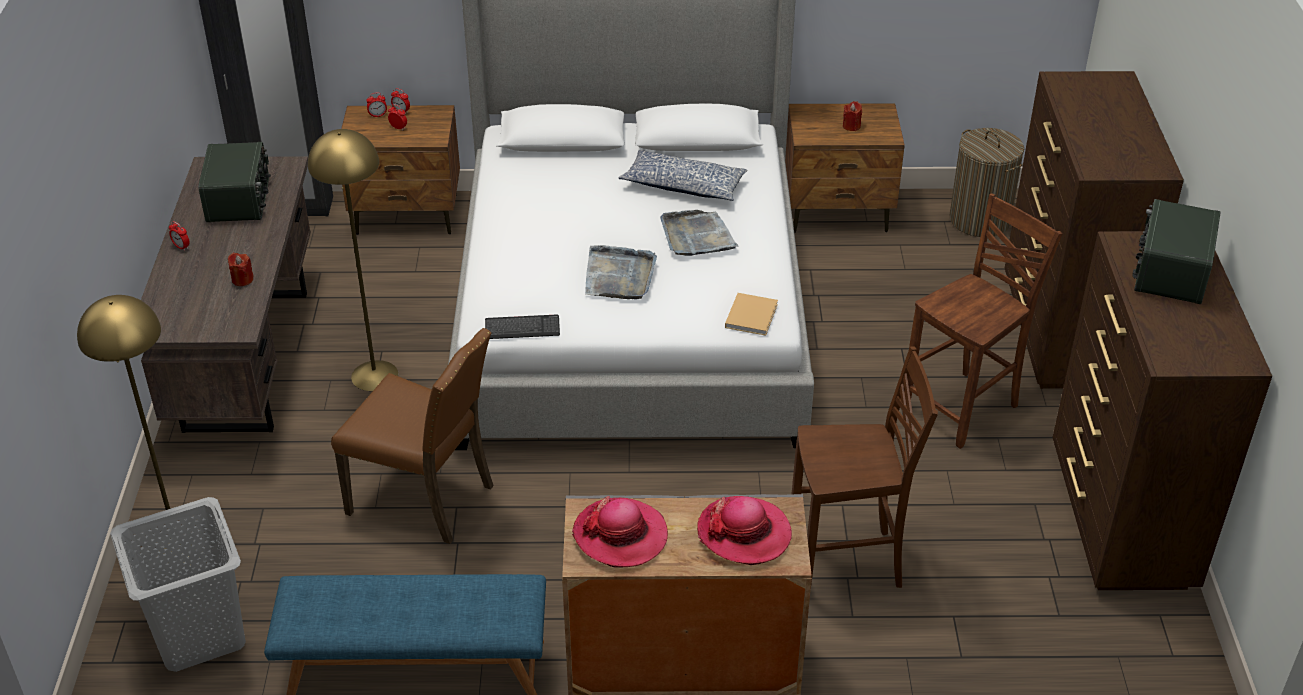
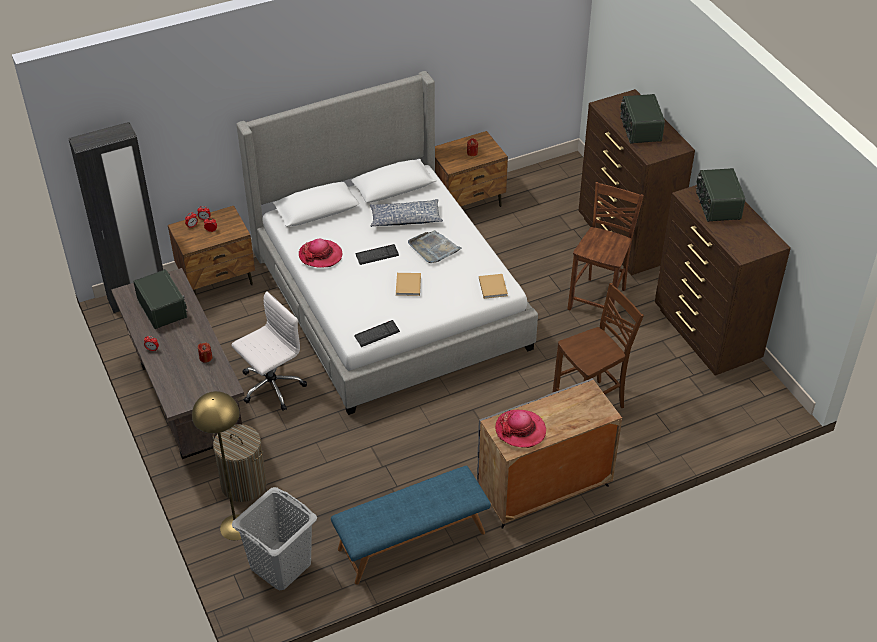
camera: 25 degrees left, 5 degrees up
(375, 375) = (271, 387): yellow floor lamp -> white office chair
(425, 498) = (350, 447): brown chair -> none
(604, 222) = (377, 255): none -> keyboard
(619, 276) = (408, 286): grey tray -> beige book
(744, 533) = (578, 408): hat -> hat (320, 255)
(980, 220) = (546, 183): laundry basket -> laundry basket (244, 484)
(1103, 127) = (640, 129): none -> radio

